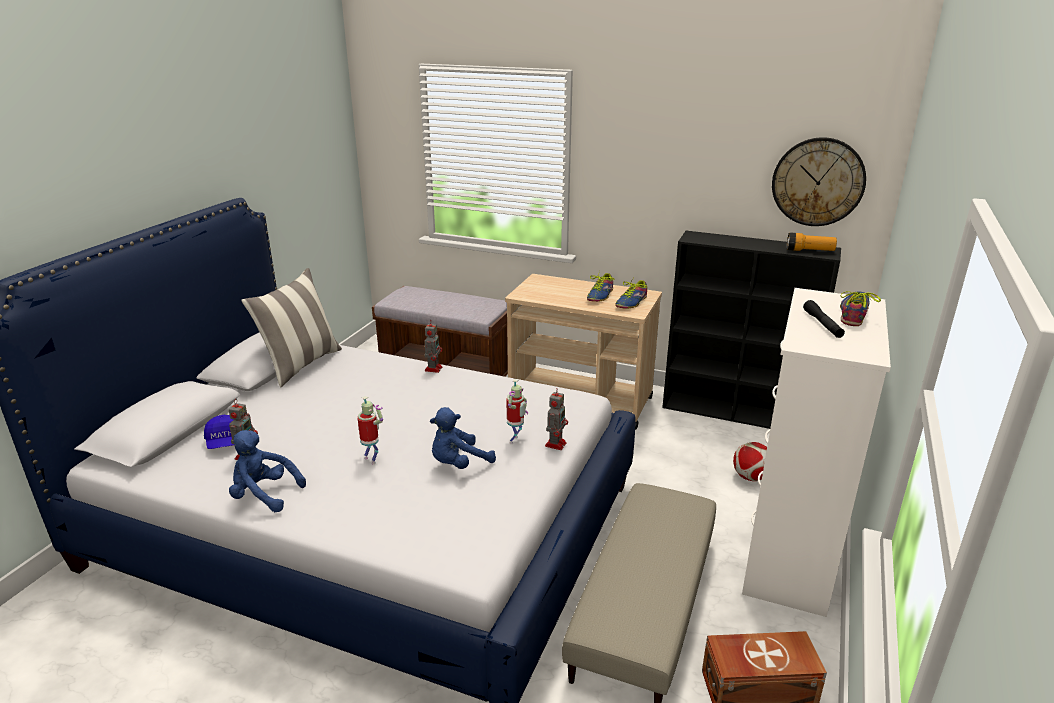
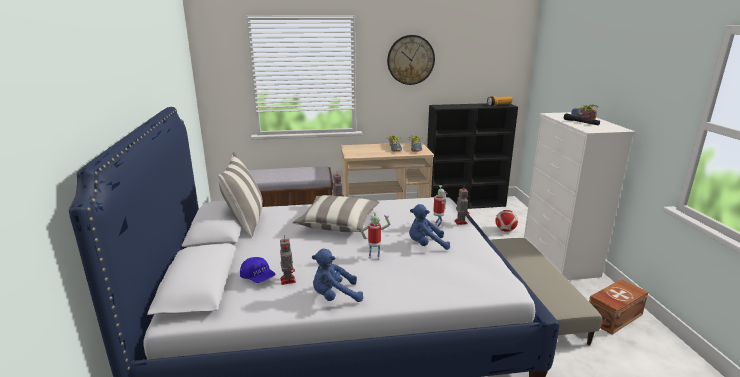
camera: 30 degrees left, 5 degrees down
(396, 397) = (338, 224): none -> pillow
(458, 463) = (426, 245): blue plush toy -> blue plush toy turned 60 degrees clockwise
(818, 182) = (493, 69): wall clock -> wall clock (410, 60)

